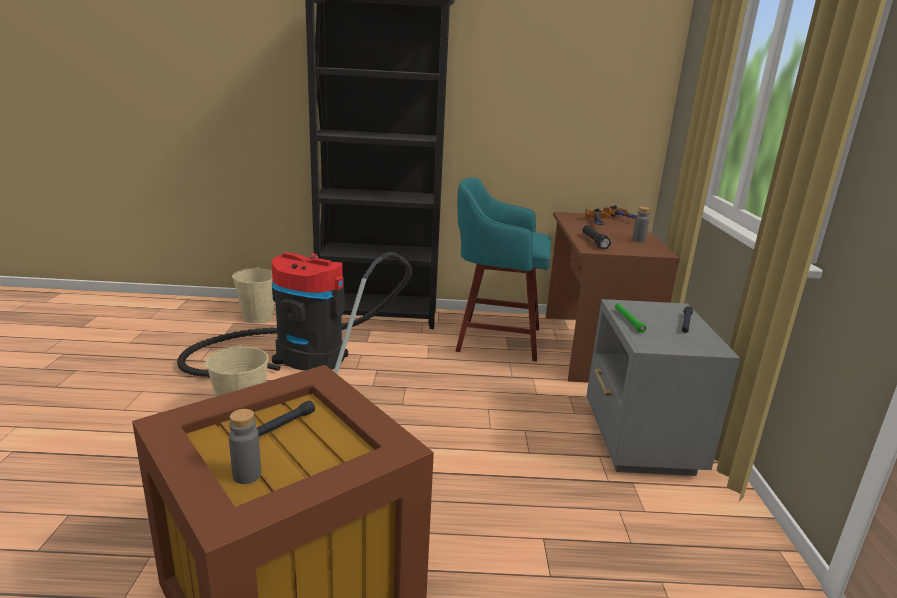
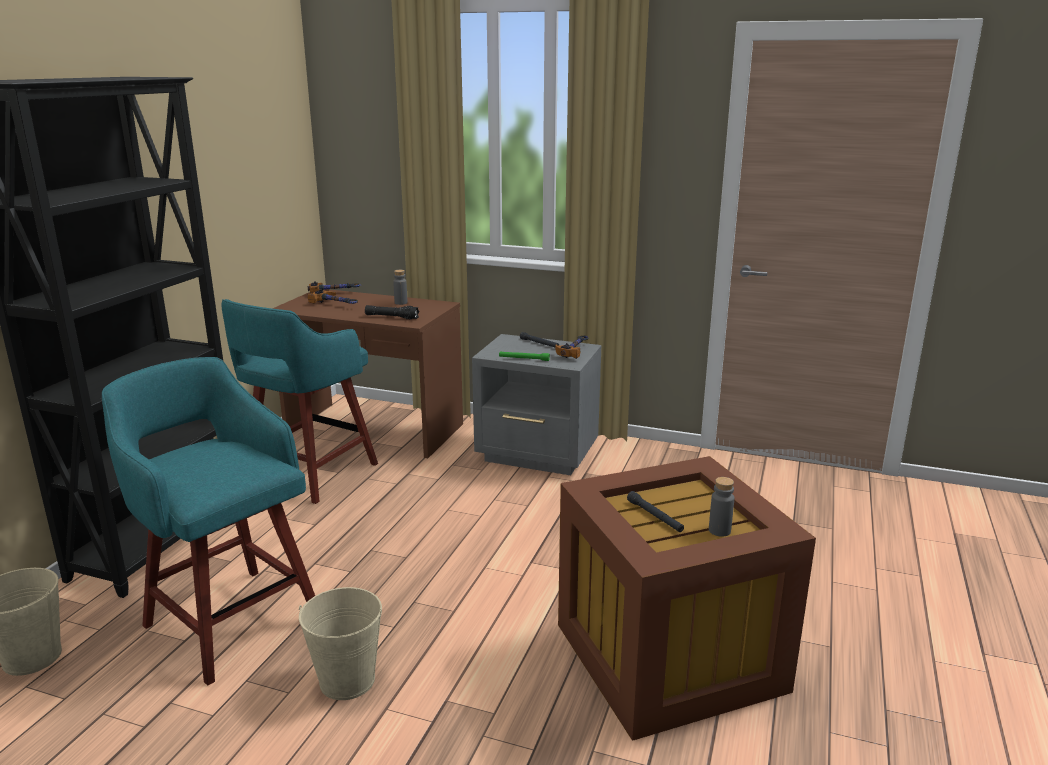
camera: 70 degrees left, 0 degrees up
(302, 358) = (231, 620): vacuum cleaner -> turquoise stool
(690, 343) = (573, 351): none -> hammer

